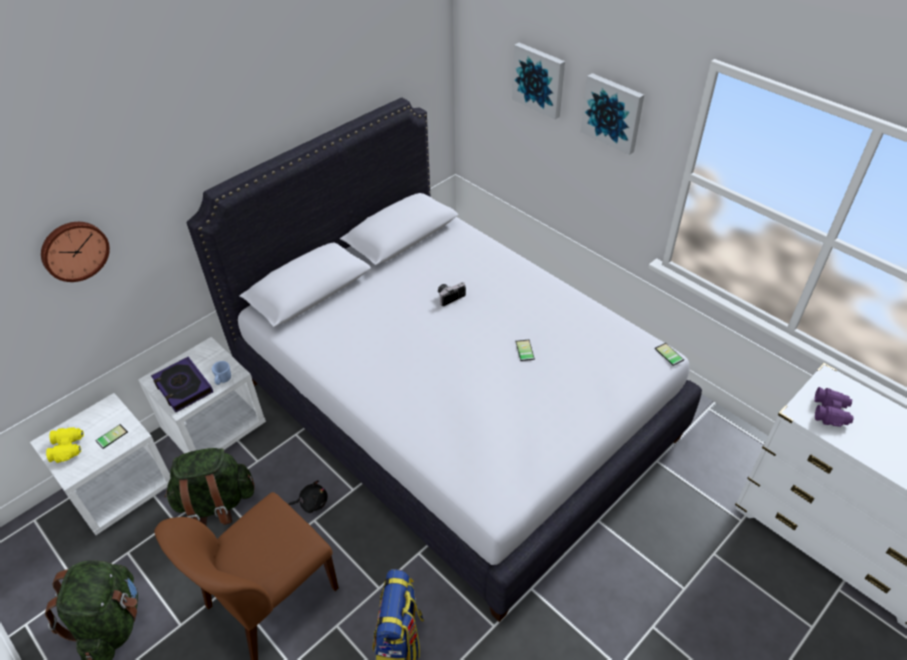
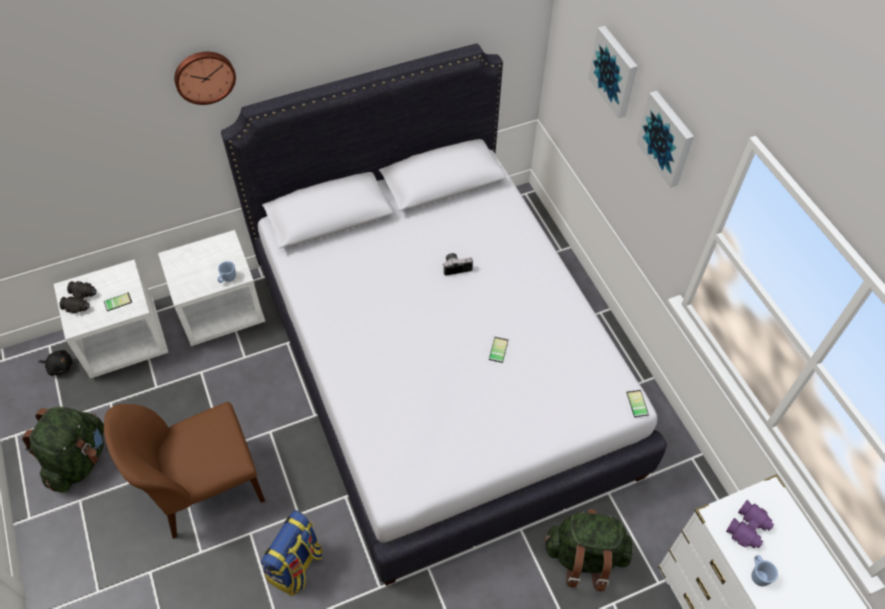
camera: 20 degrees right, 10 degrees up
(69, 448) = (81, 301): yellow binoculars -> black binoculars
(74, 250) = (111, 139): wall clock -> wall clock (204, 76)
(183, 387) = (191, 274): book -> none
(216, 503) = (195, 385): green backpack -> green backpack (584, 557)
(312, 503) = (275, 414): black plush toy -> black plush toy (59, 367)
(863, 445) = (758, 574): none -> blue mug

